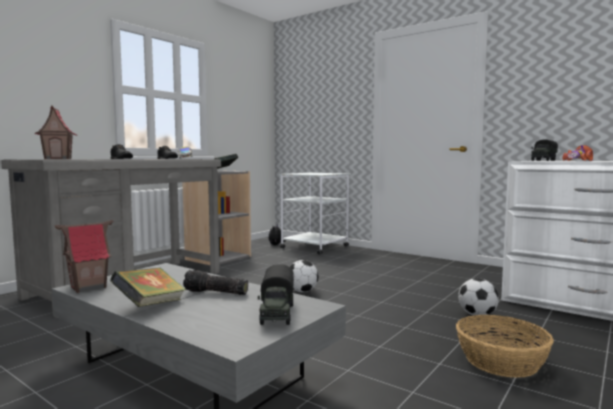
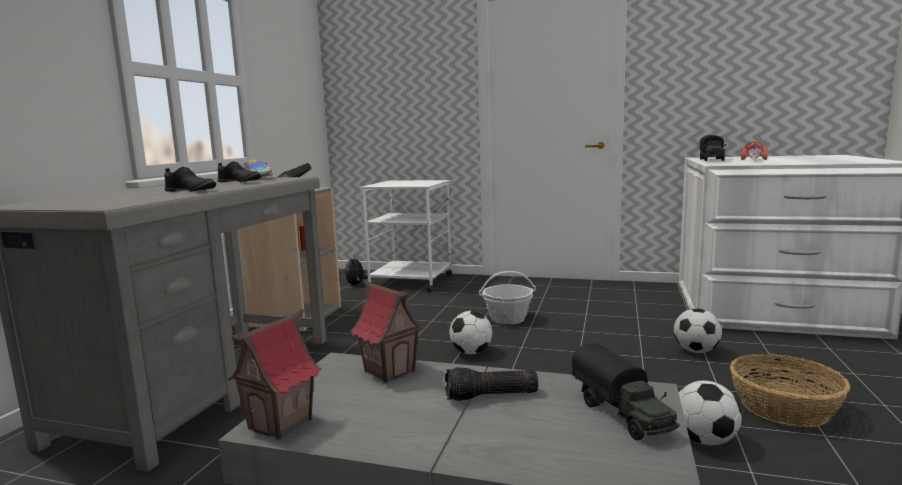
camera: 20 degrees left, 5 degrees up
(58, 159) = (111, 204): toy house -> toy house (390, 371)
(150, 305) = (437, 440): book -> none
(354, 276) = (507, 319): none -> basket
(403, 367) = (704, 440): none -> football

